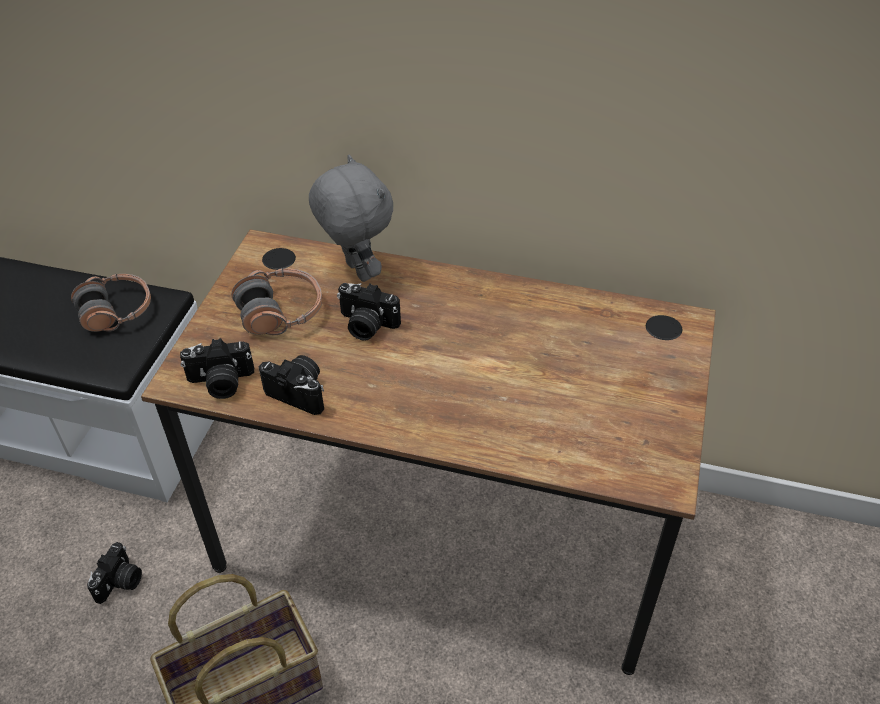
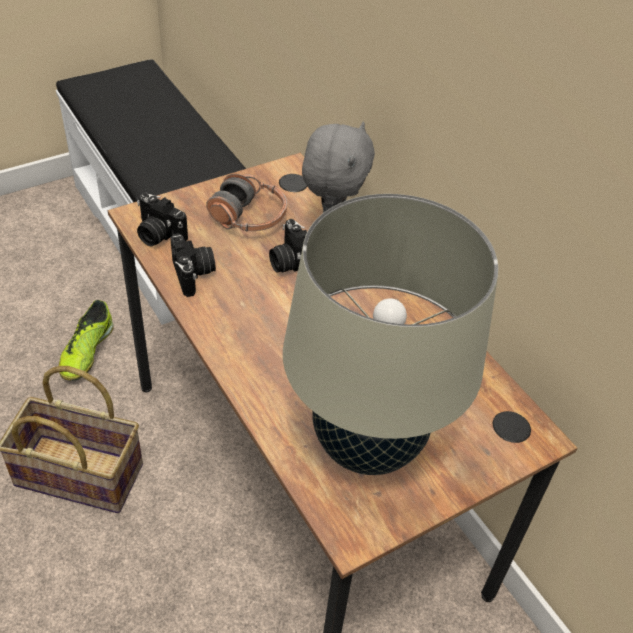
camera: 40 degrees right, 0 degrees up
(116, 311) = (201, 166): headphones -> none
(120, 582) = (87, 351): camera -> shoe
(595, 414) = (367, 443): none -> beige table lamp

